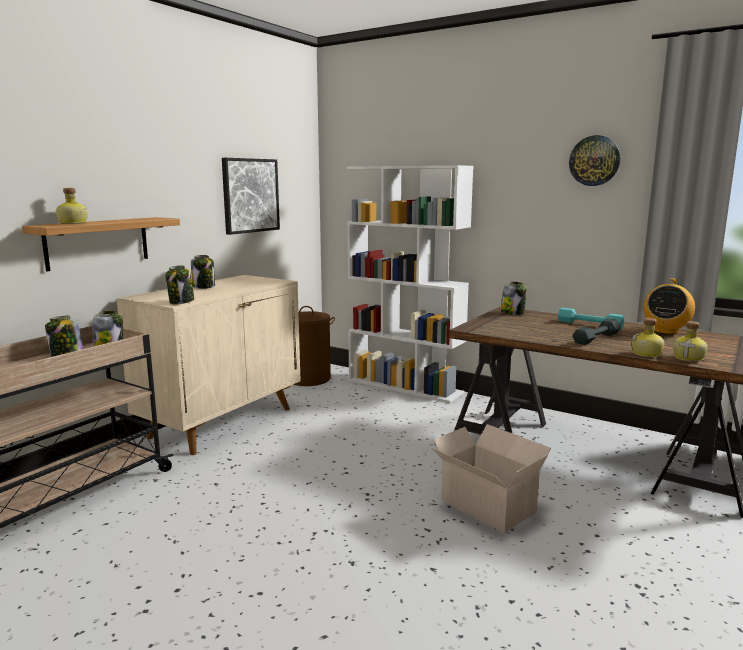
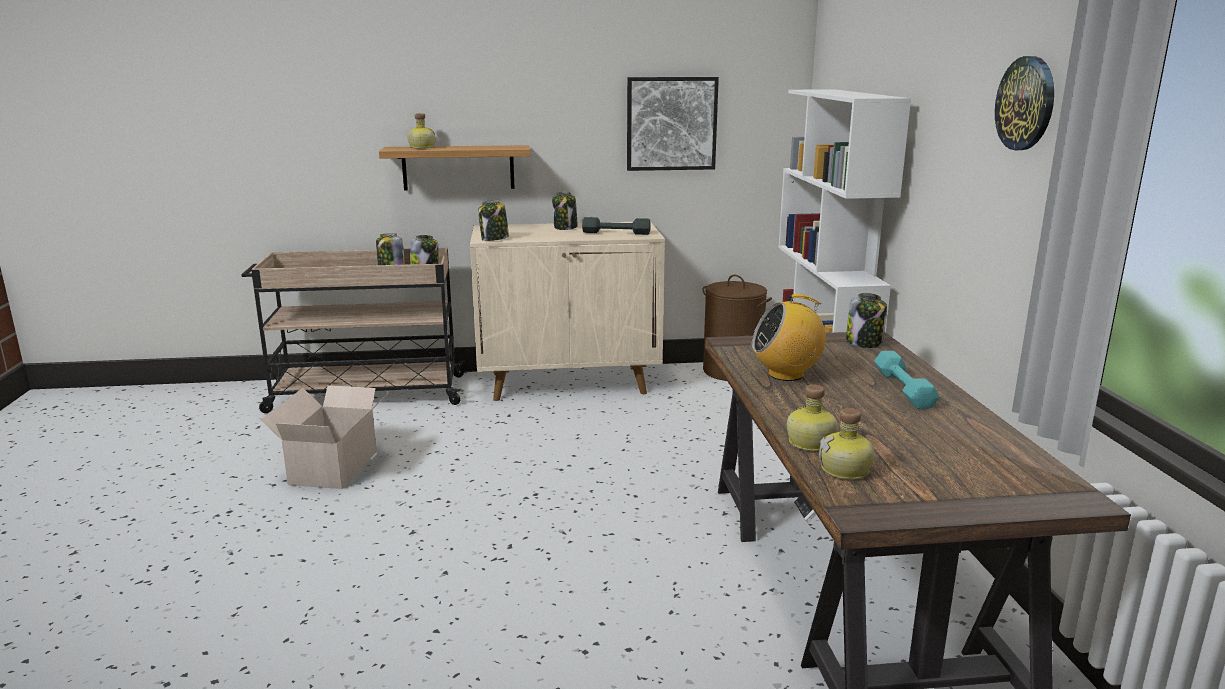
camera: 50 degrees right, 5 degrees up
(486, 505) = (601, 560): cardboard box -> cardboard box (336, 466)
(596, 338) = (832, 404): grey dumbbell -> grey dumbbell (616, 233)
(665, 331) = (984, 436): radio -> radio (786, 374)

